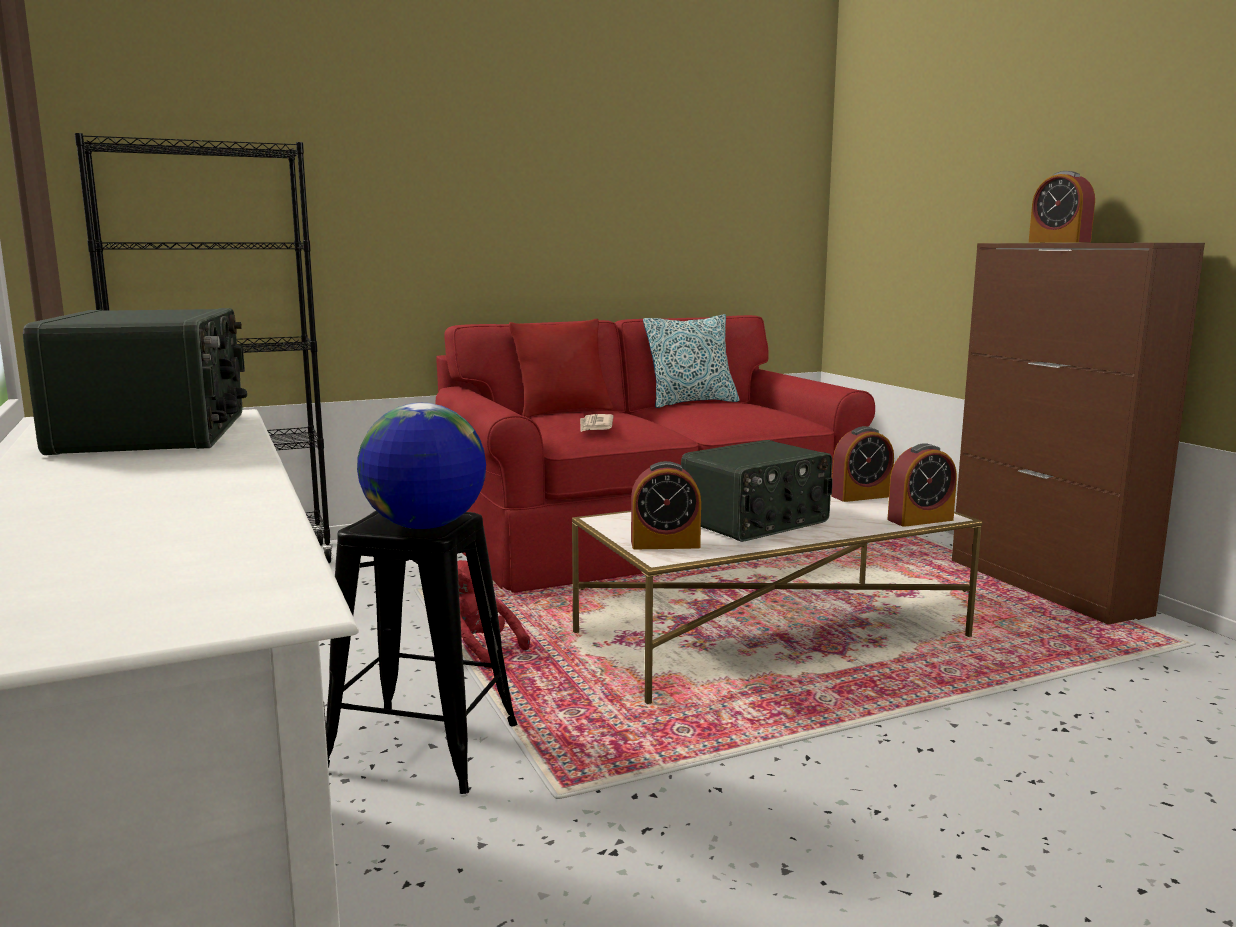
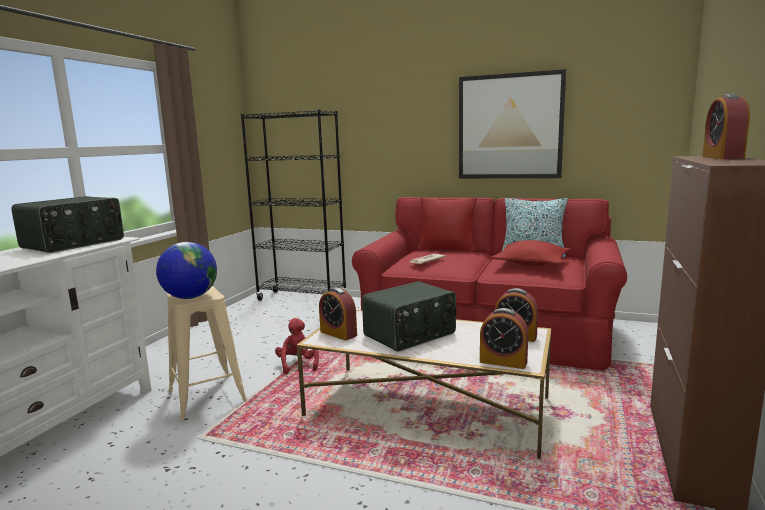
camera: 45 degrees right, 0 degrees up
(422, 748) = (207, 396): black stool -> beige stool
(616, 204) = (510, 127): none -> picture
(731, 411) = (531, 263): none -> red pillow
(756, 522) = (410, 335): radio -> radio turned 45 degrees counterclockwise

